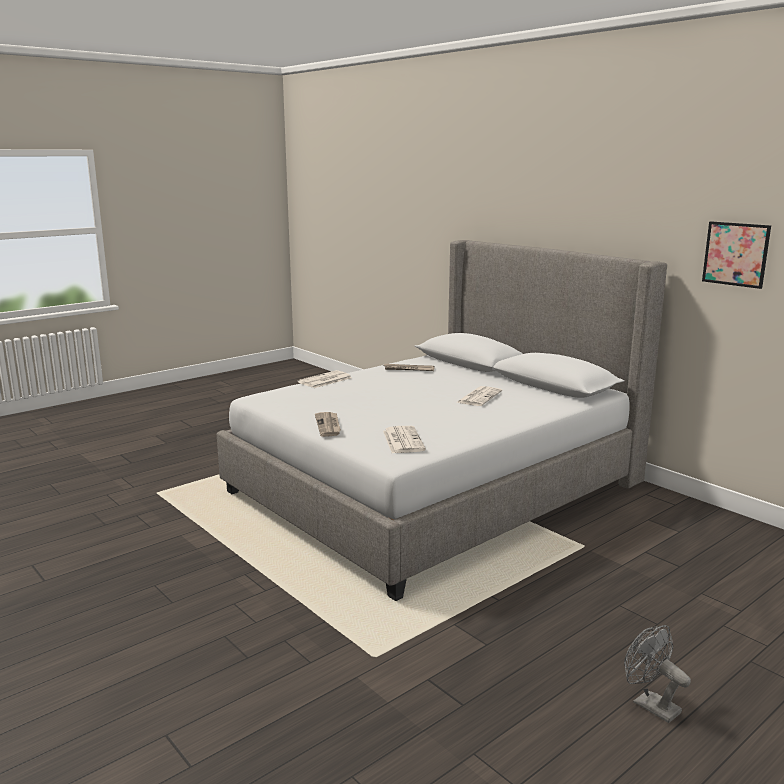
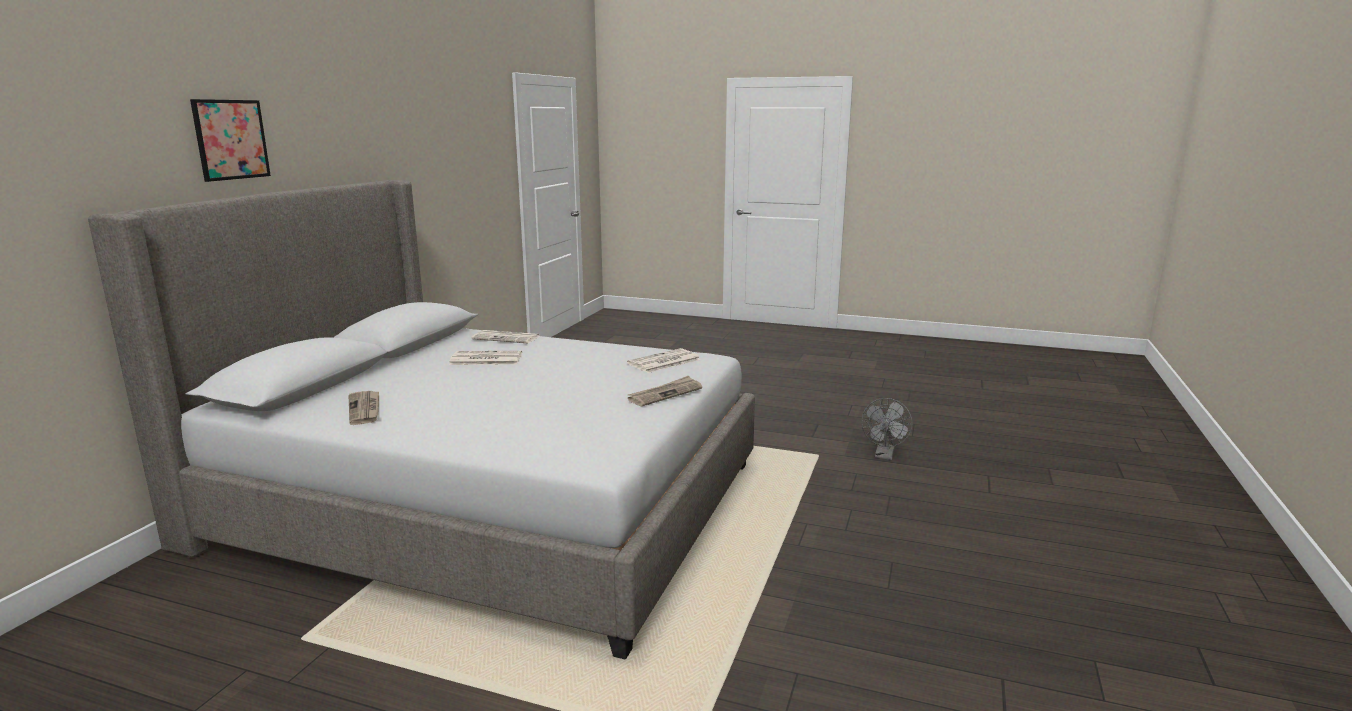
camera: 120 degrees left, 0 degrees up
(324, 380) = (472, 441): newspaper -> newspaper (507, 338)
(650, 704) = (748, 388): grey fan -> grey fan (884, 456)
(735, 254) = (422, 161): picture -> picture (231, 139)

